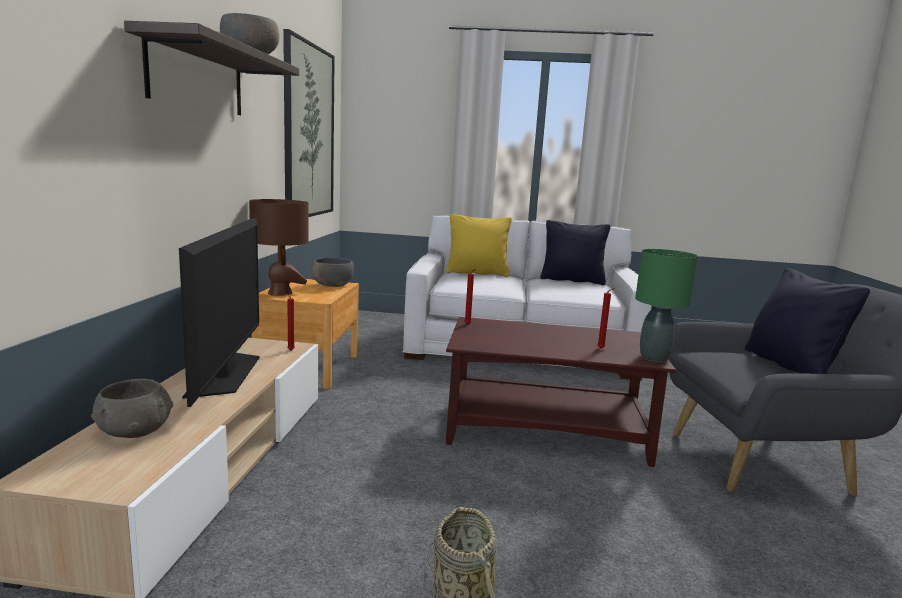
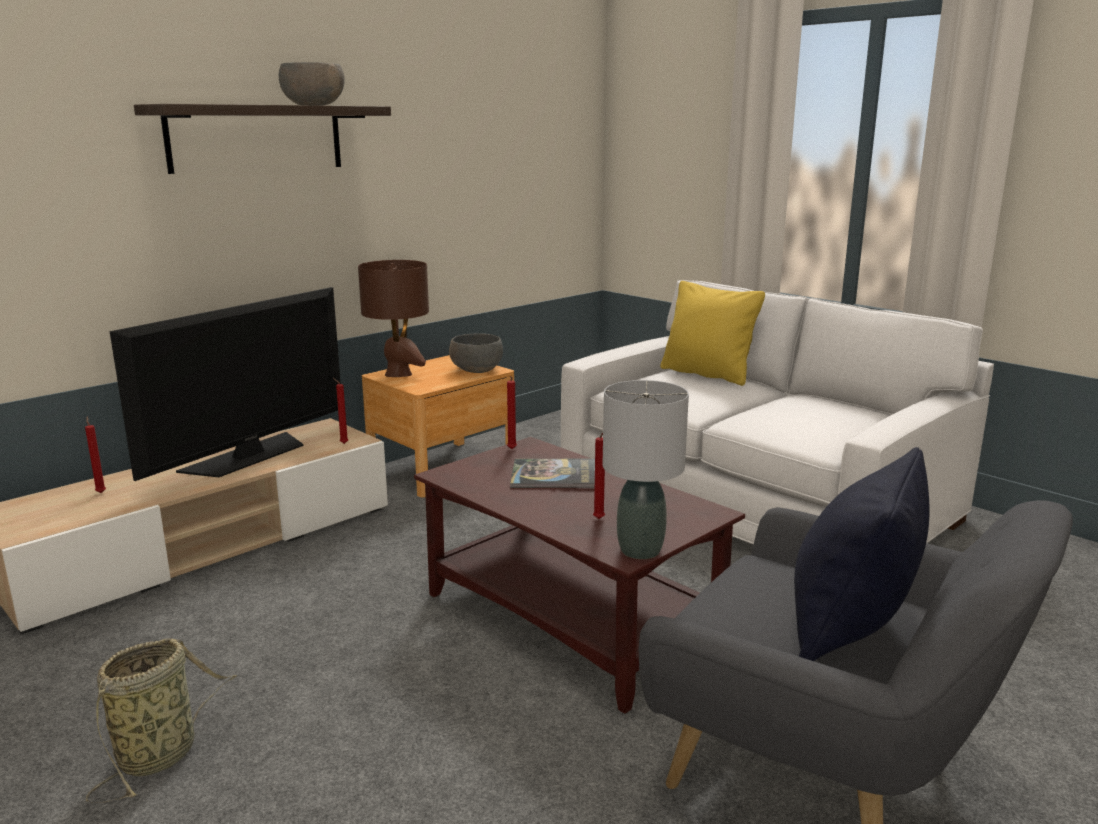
camera: 40 degrees right, 5 degrees up
(134, 430) = (101, 492): grey bowl -> red candle
(308, 132) = (508, 165): picture -> none
(527, 332) = (557, 475): none -> book
(572, 280) = (840, 406): black pillow -> none
(654, 357) = (641, 550): green table lamp -> grey table lamp

